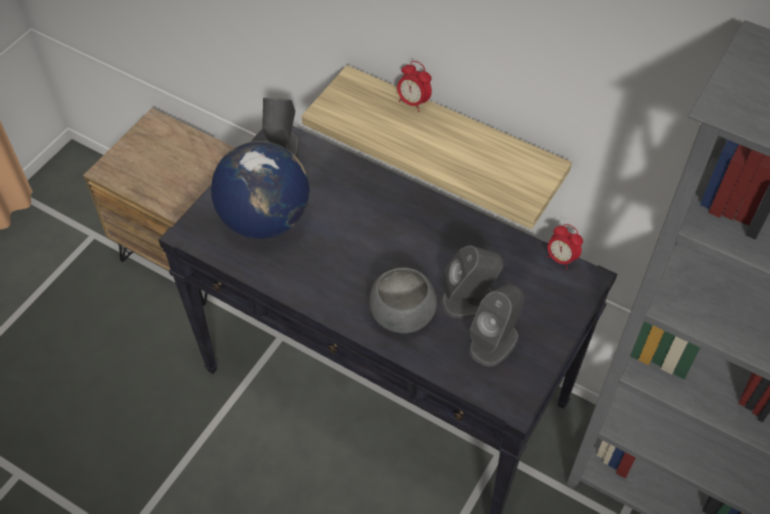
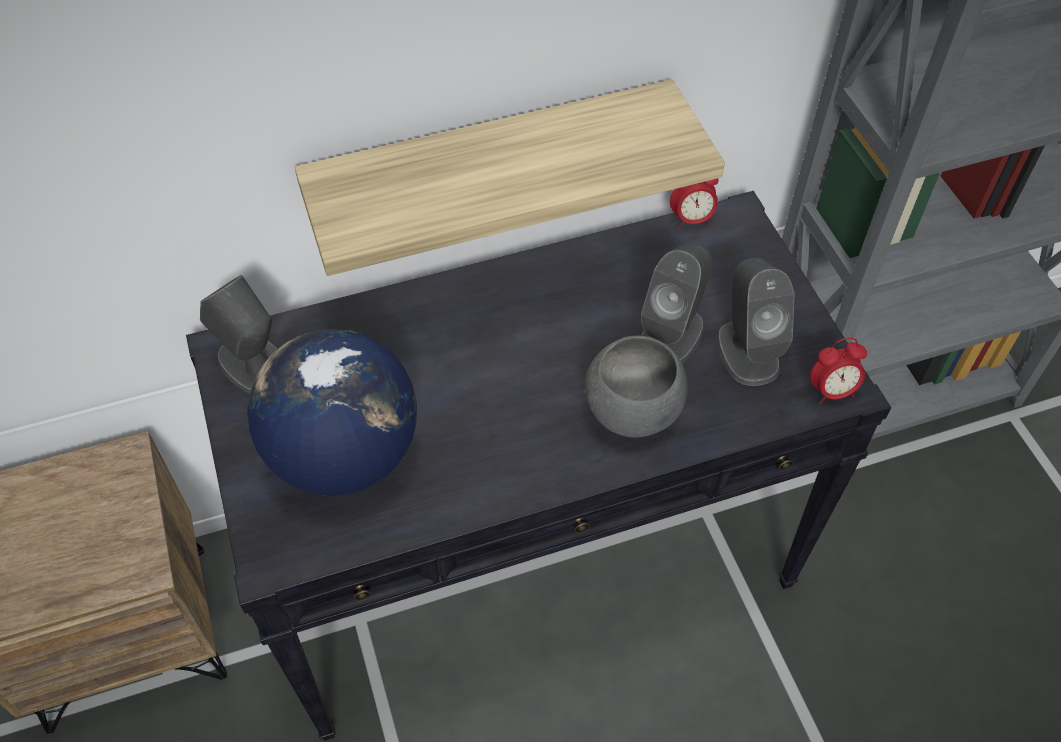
camera: 50 degrees left, 0 degrees up
(413, 102) = (433, 146): alarm clock -> alarm clock (831, 391)

